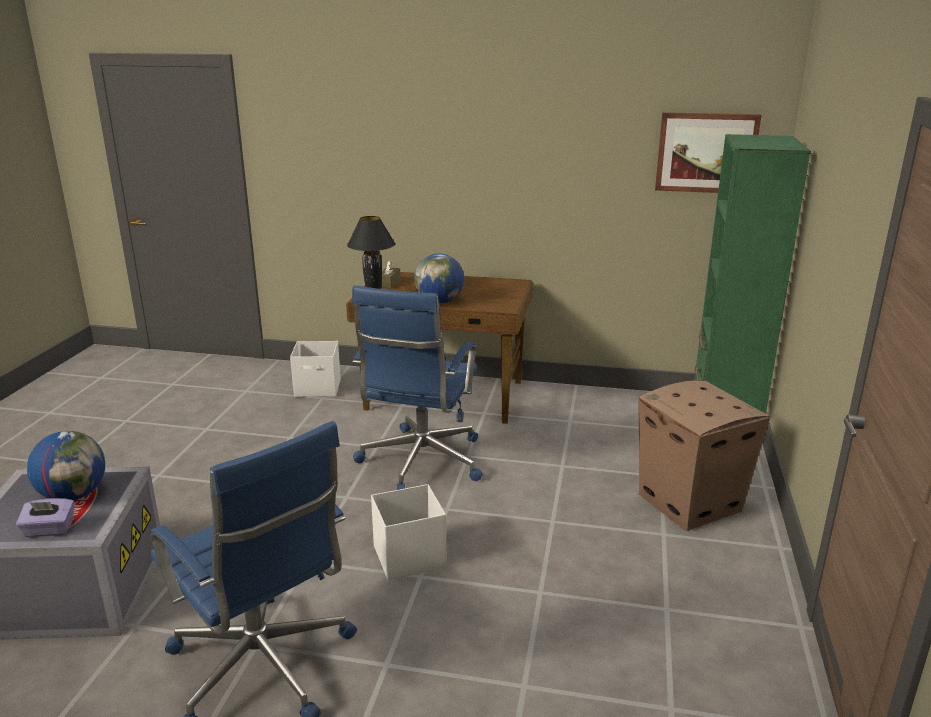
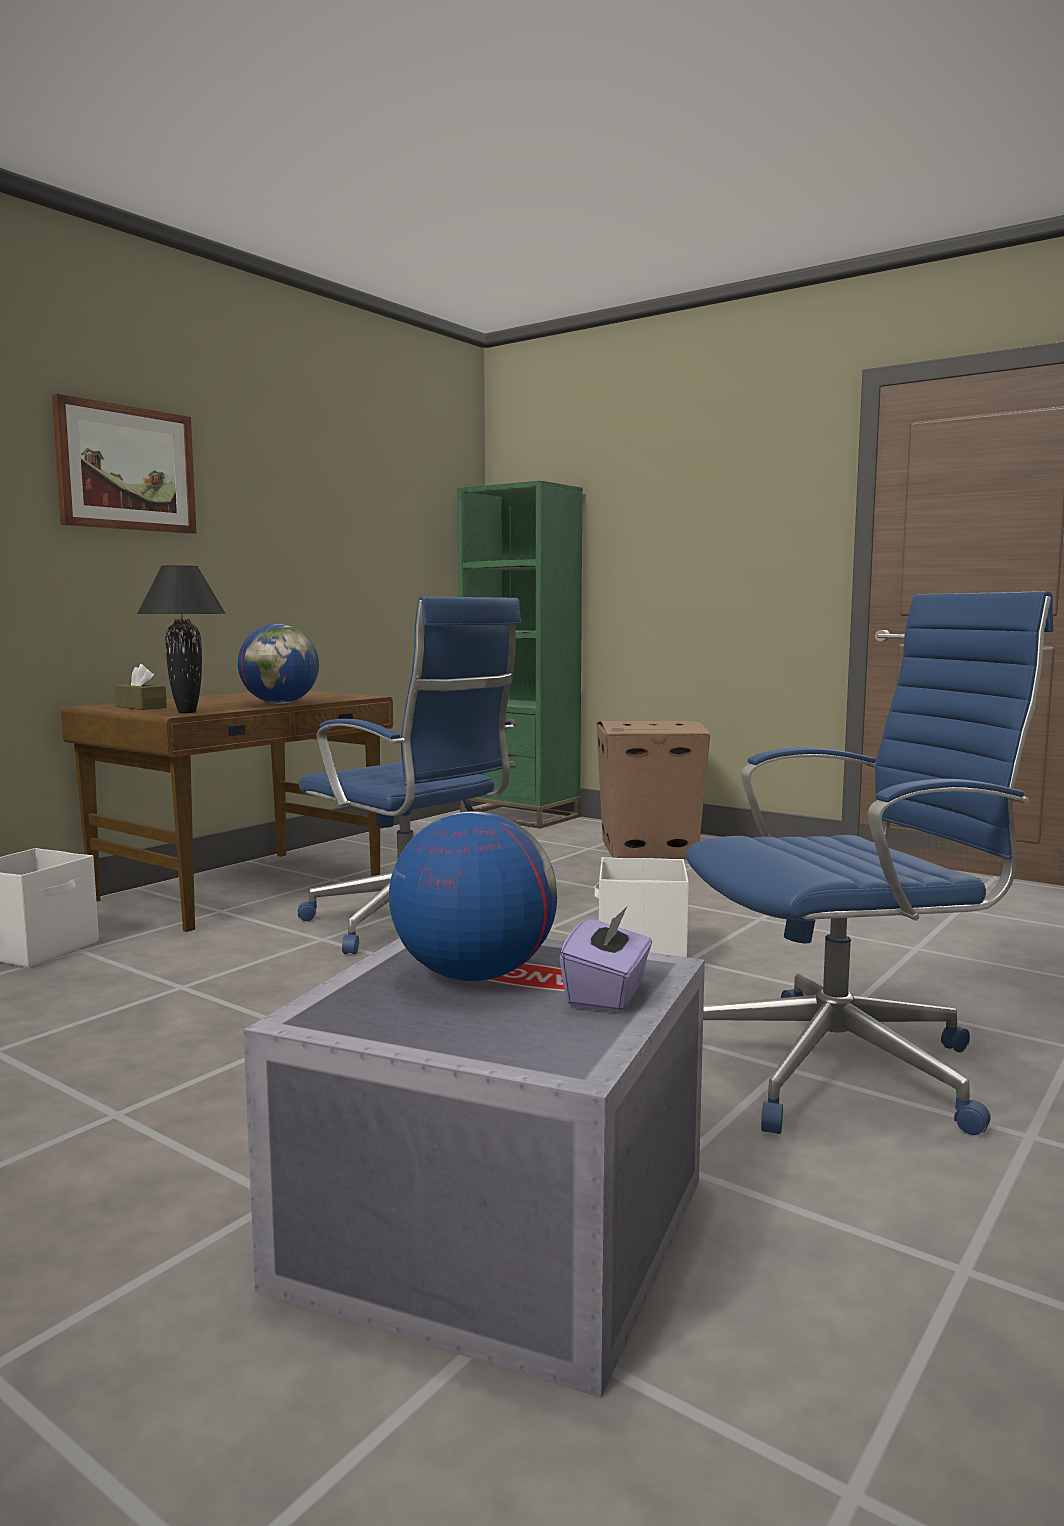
camera: 65 degrees left, 15 degrees down
(706, 153) = (429, 513): picture -> picture (126, 468)

